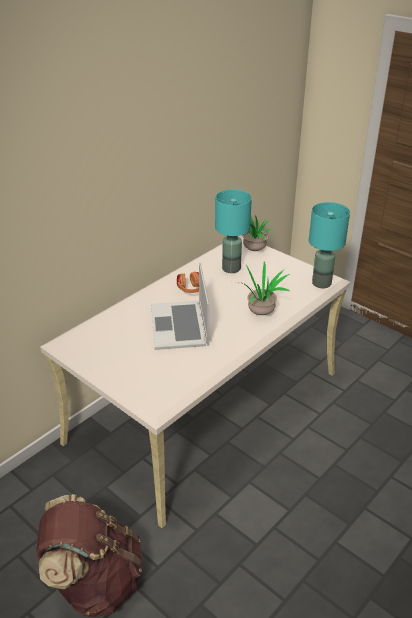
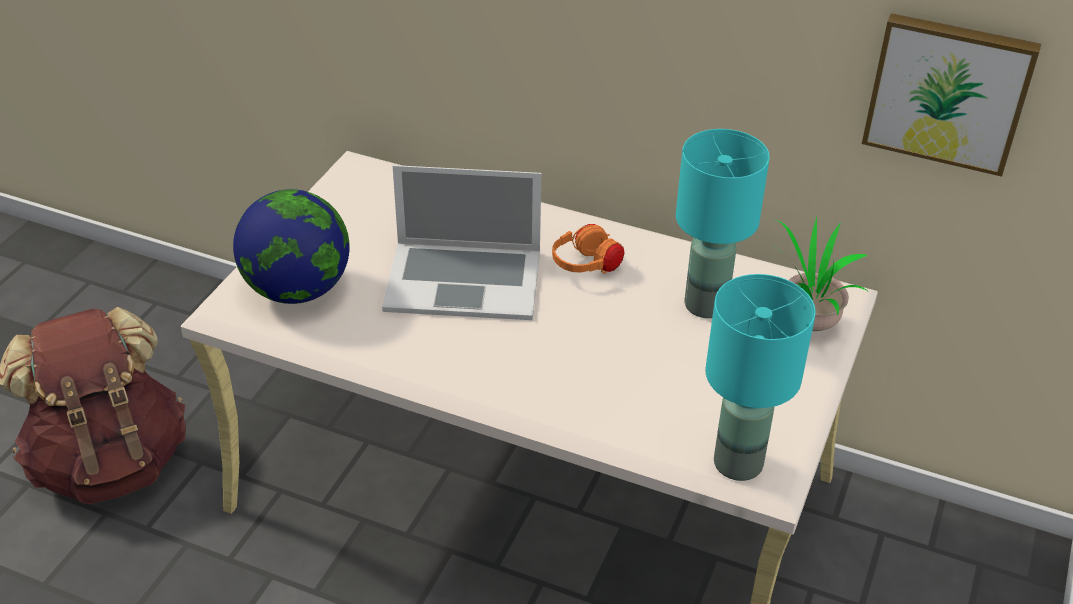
camera: 70 degrees right, 5 degrees up
(156, 378) = (298, 290): none -> globe
(179, 325) = (463, 280): laptop -> laptop turned 150 degrees counterclockwise
(243, 143) = (948, 91): none -> picture
(260, 312) = (564, 381): potted plant -> none

